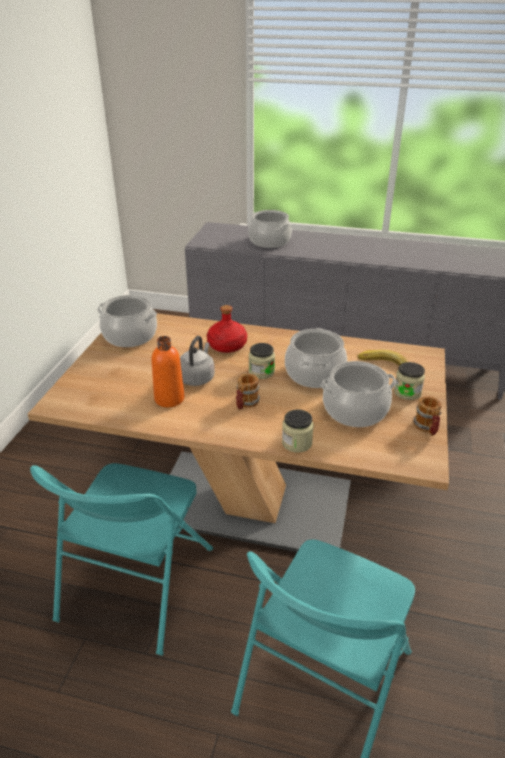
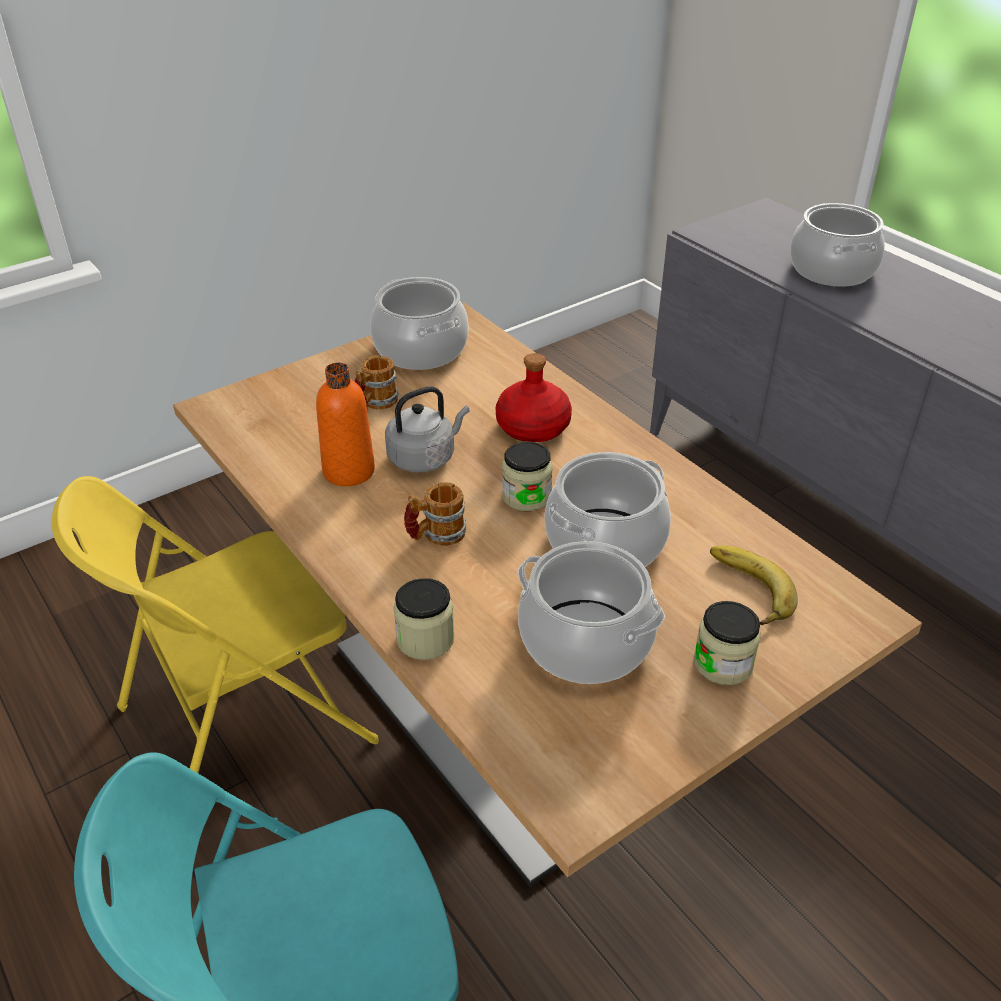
camera: 40 degrees right, 5 degrees up
(137, 583) = (245, 723): turquoise chair -> yellow chair
(427, 428) = (667, 748): mug -> mug (375, 404)

